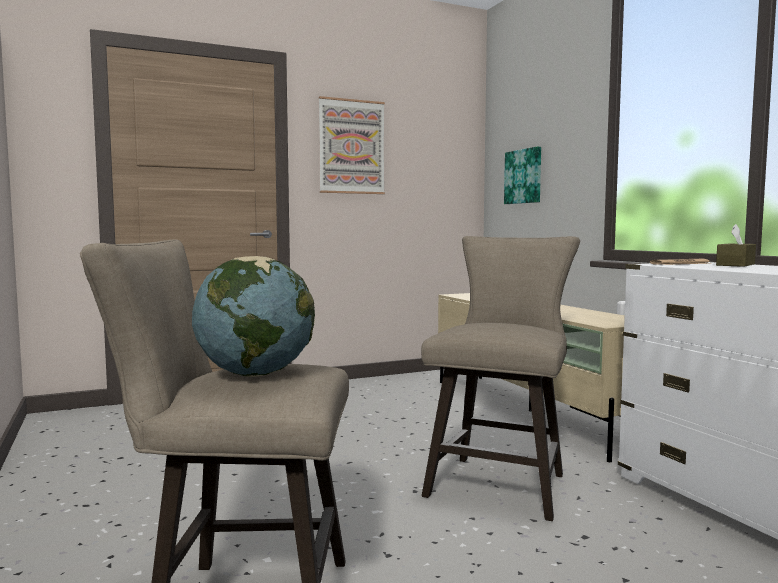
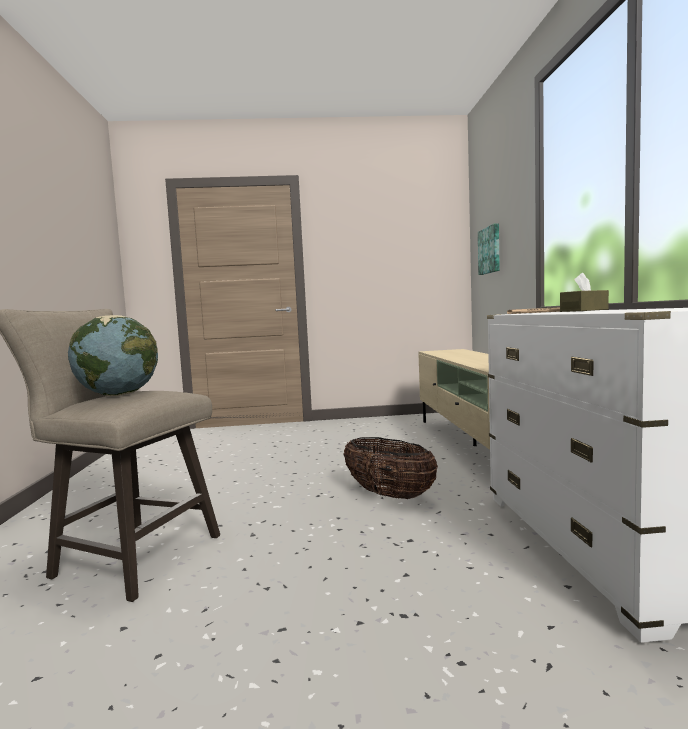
camera: 20 degrees right, 0 degrees up
(351, 147) = (352, 240): picture -> none
(501, 482) = (389, 495): beige stool -> basket

